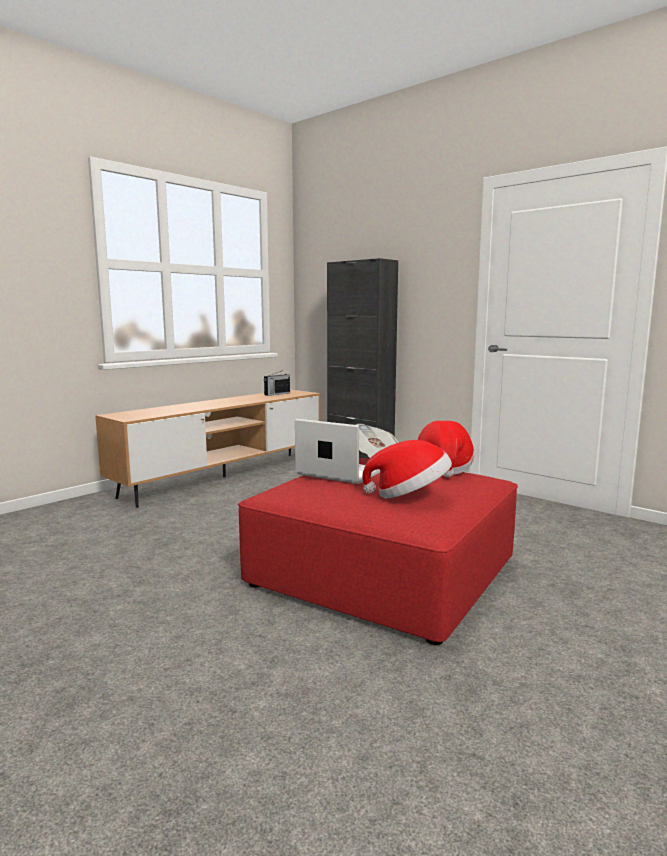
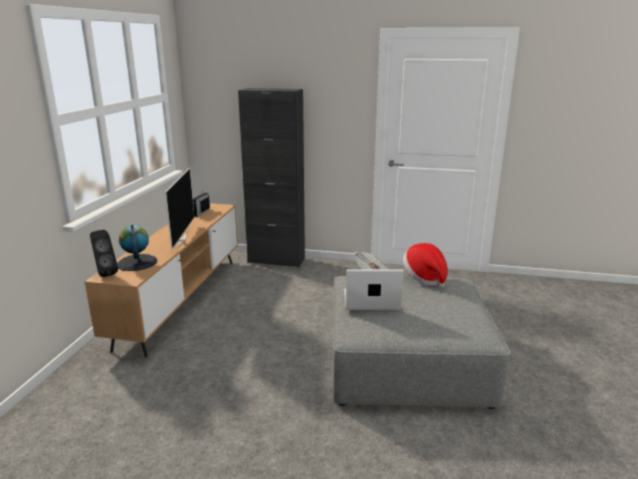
camera: 30 degrees left, 10 degrees up
(119, 413) = (105, 273): none -> black speaker
(155, 411) = (137, 262): none -> globe
(221, 405) = (180, 239): none -> television
(381, 571) = (406, 362): red ottoman -> grey ottoman
(409, 496) = (445, 313): hat -> none

